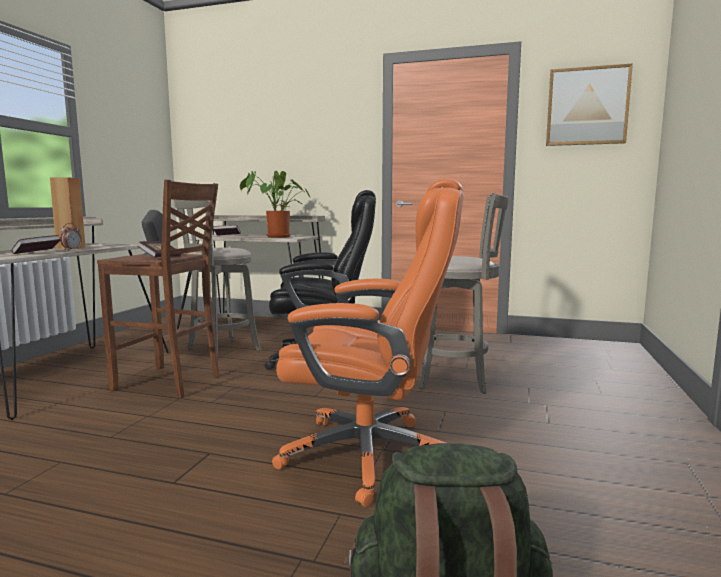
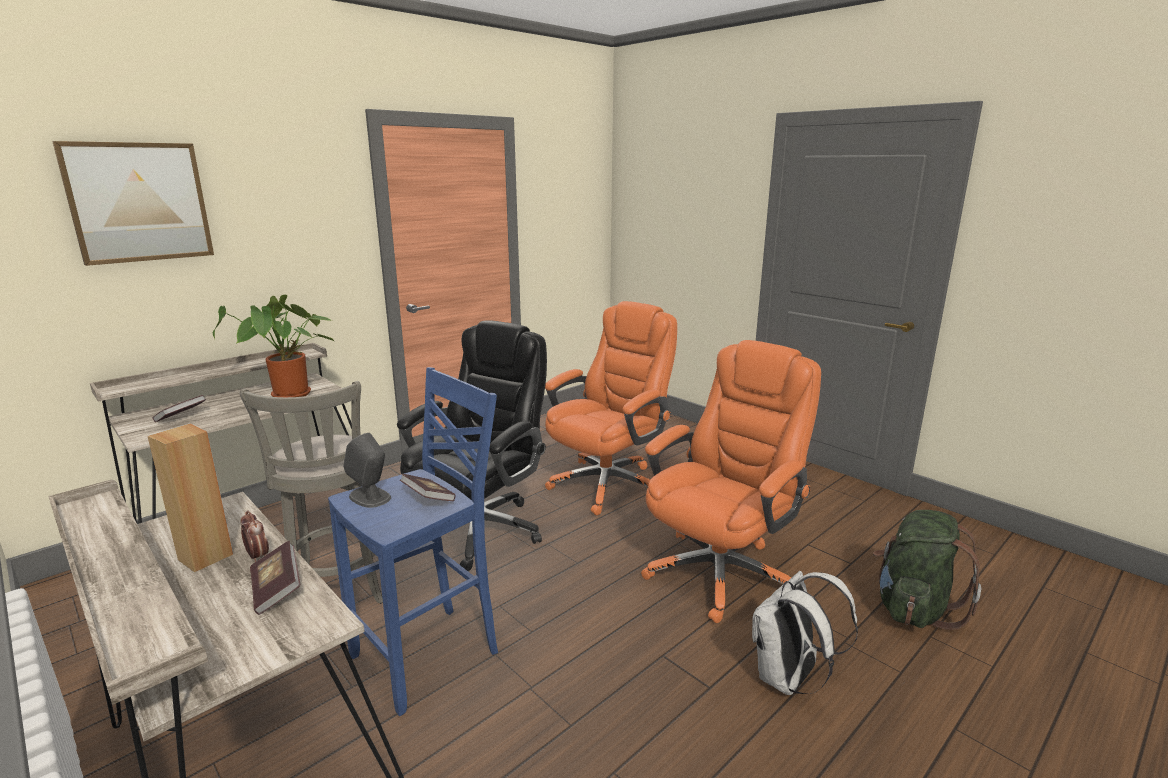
camera: 60 degrees left, 10 degrees up
(169, 383) = (430, 655): brown stool -> blue stool
(204, 525) = (789, 679): none -> white backpack
(457, 379) = (608, 484): grey stool -> orange office chair
(587, 106) = (567, 190): picture -> picture (139, 202)

